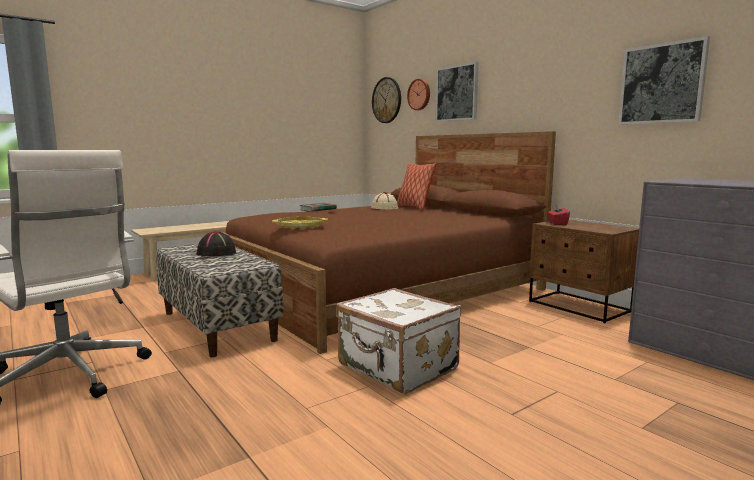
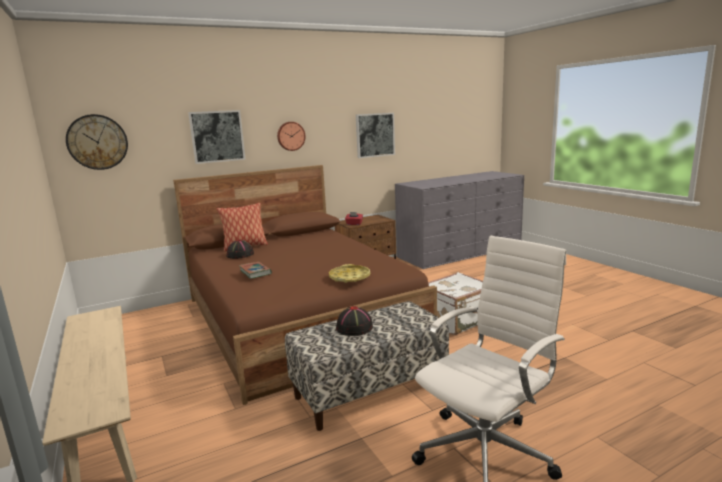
camera: 80 degrees left, 5 degrees up
(384, 208) = (240, 255): beige hat -> black hat
(419, 94) = (161, 136): wall clock -> wall clock (290, 136)

